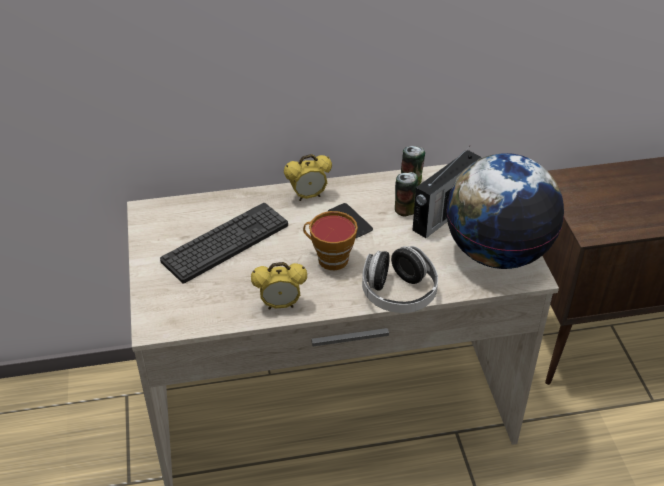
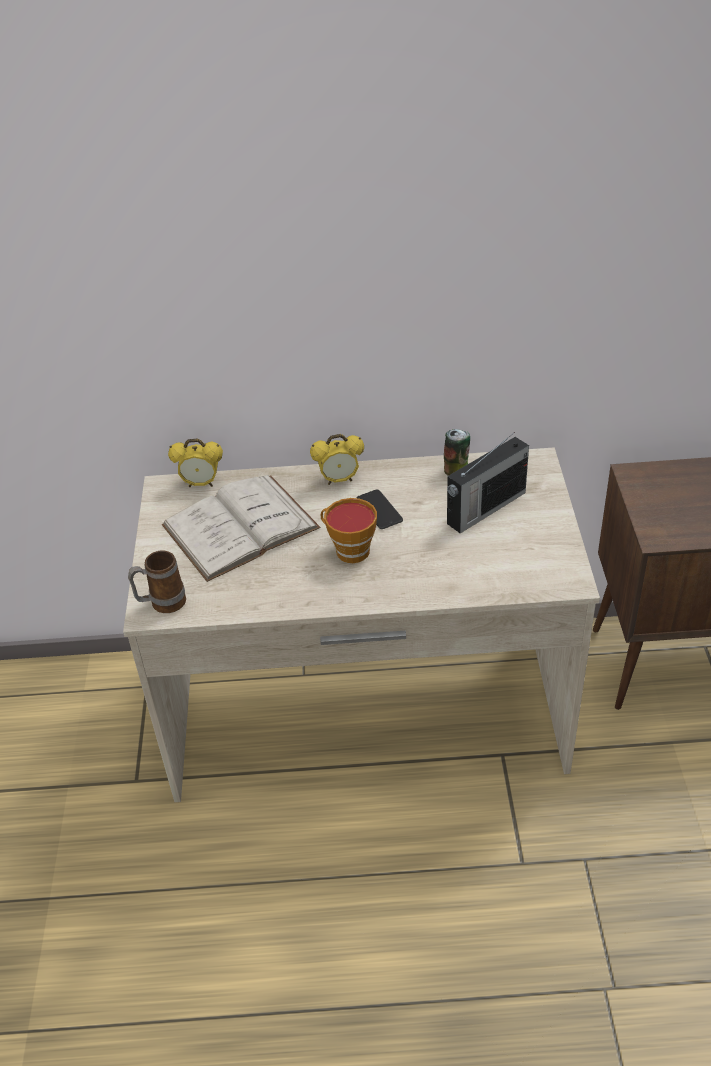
camera: 10 degrees right, 0 degrees up
(164, 318) = (161, 604): none -> mug
(225, 243) = (240, 526): keyboard -> white book
(280, 305) = (286, 597): alarm clock -> alarm clock (201, 484)
(398, 294) = (417, 593): headphones -> none
(405, 209) = (443, 500): can -> none
(497, 252) = (537, 554): globe -> none

